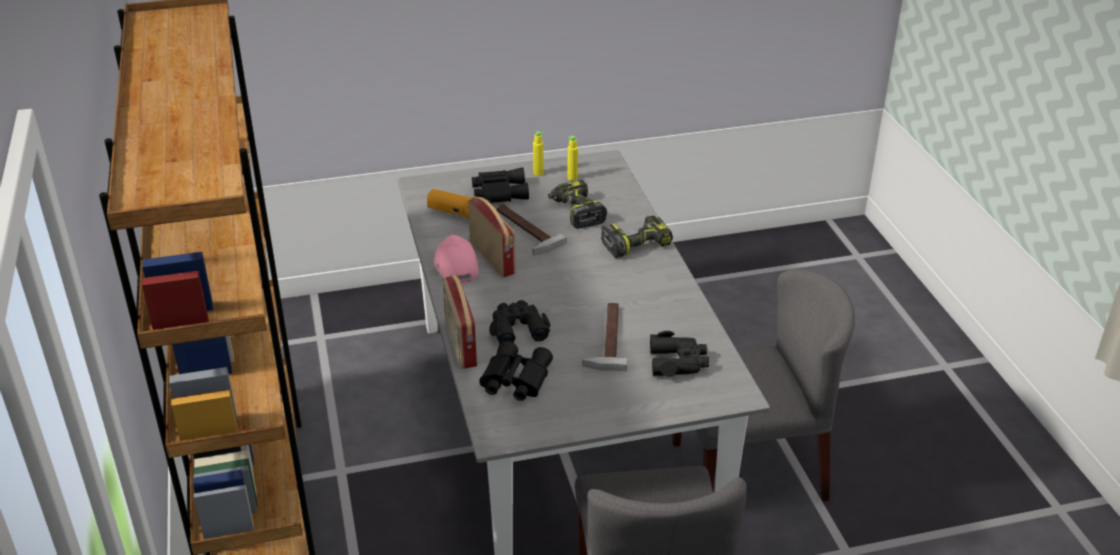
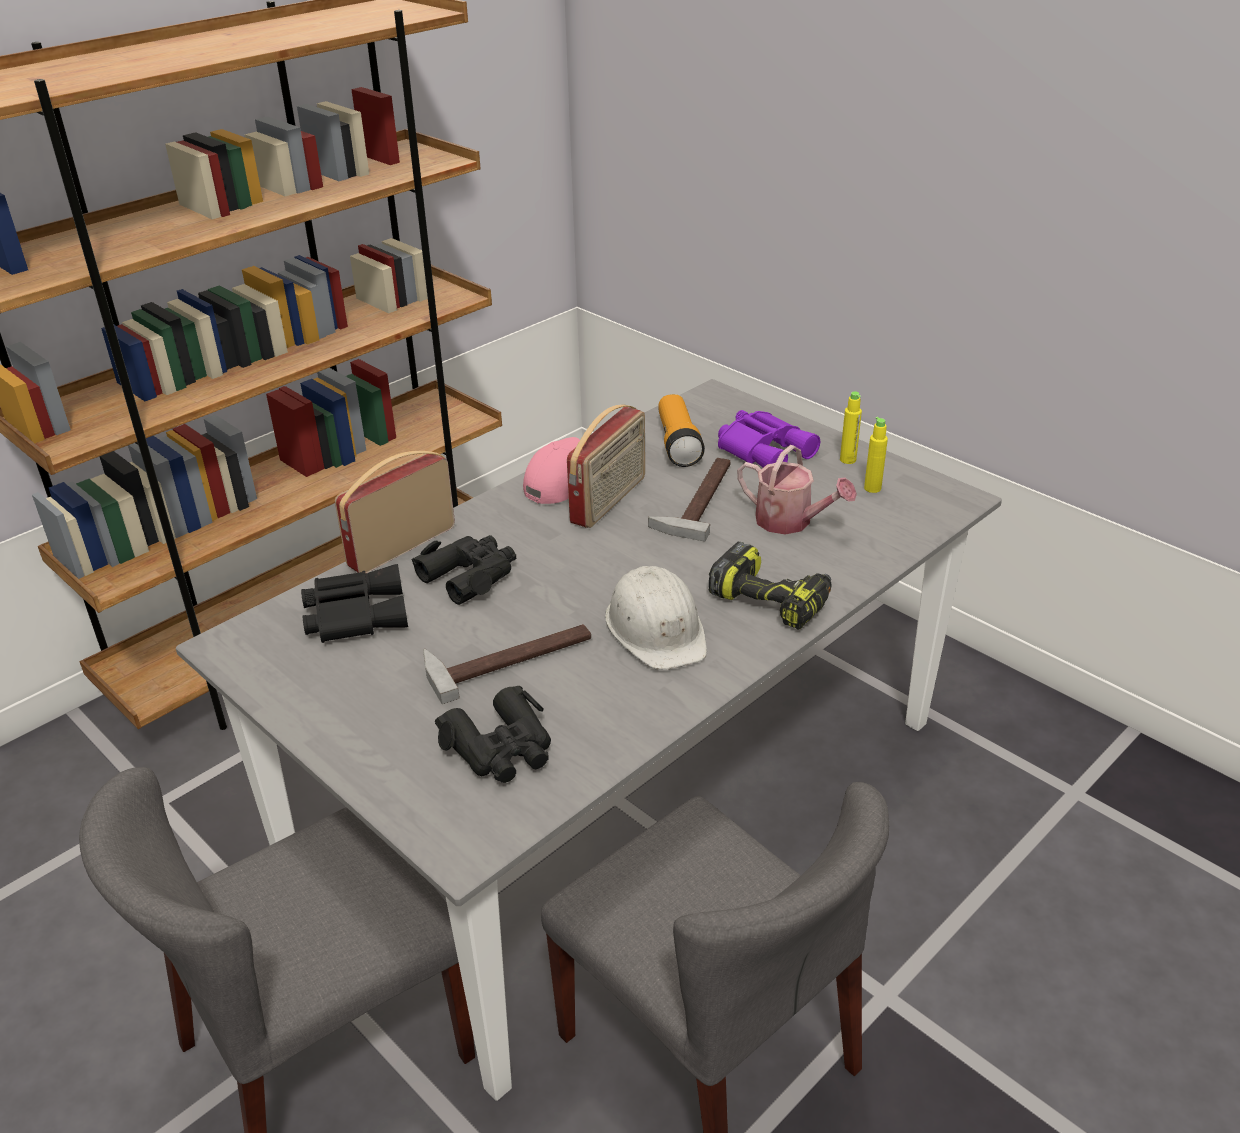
camera: 60 degrees right, 0 degrees up
(499, 192) = (765, 449): black binoculars -> purple binoculars
(576, 212) = (790, 522): power drill -> watering can
(627, 285) = (657, 629): none -> white hard hat

